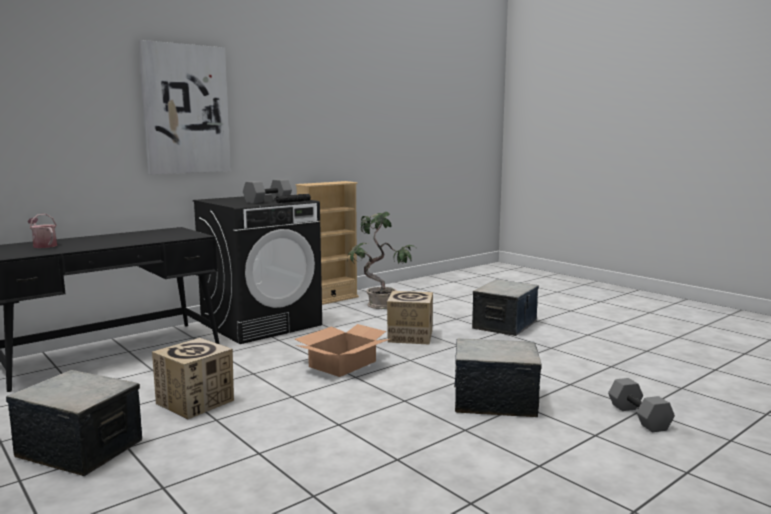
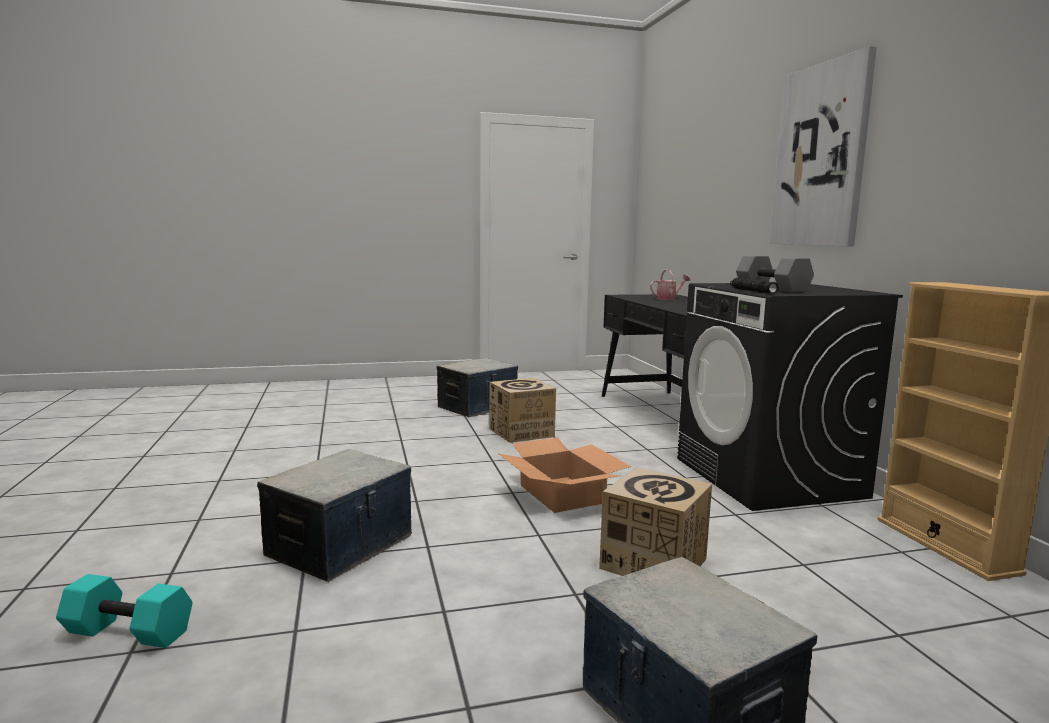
camera: 115 degrees right, 0 degrees up
(380, 305) = (903, 589): potted plant -> none
(640, 417) = (125, 633): grey dumbbell -> turquoise dumbbell

